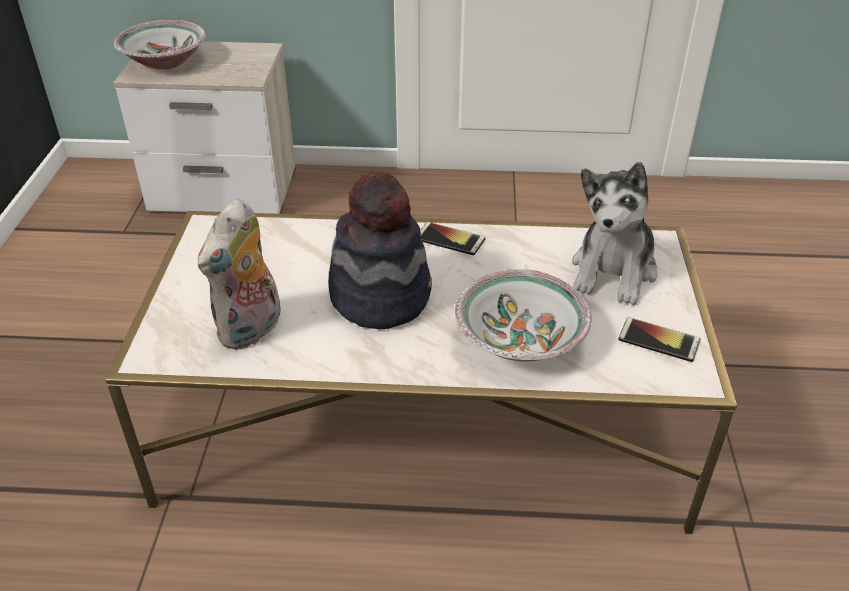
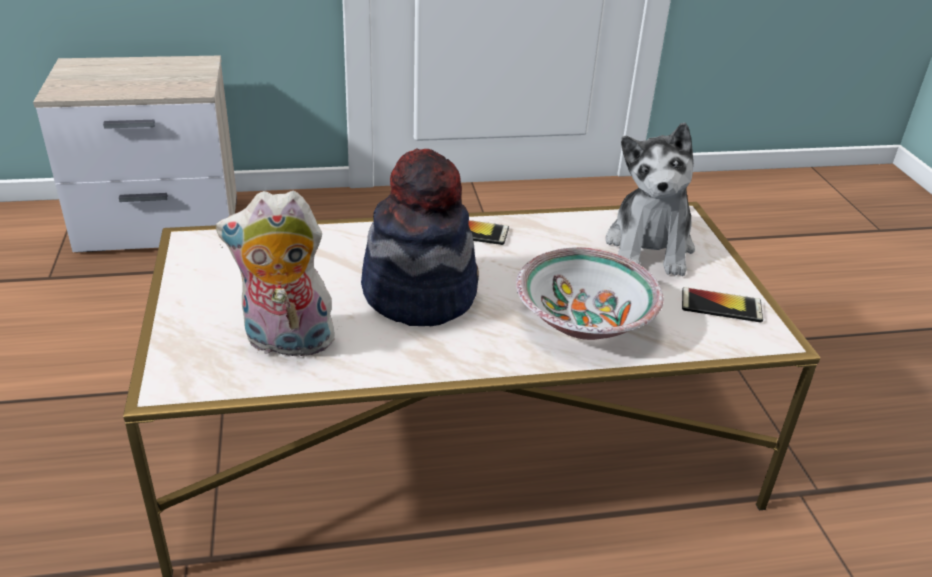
camera: 15 degrees left, 5 degrees down
(164, 61) = (88, 78): bowl -> none
(251, 330) = (286, 343): plush toy -> plush toy turned 75 degrees clockwise

